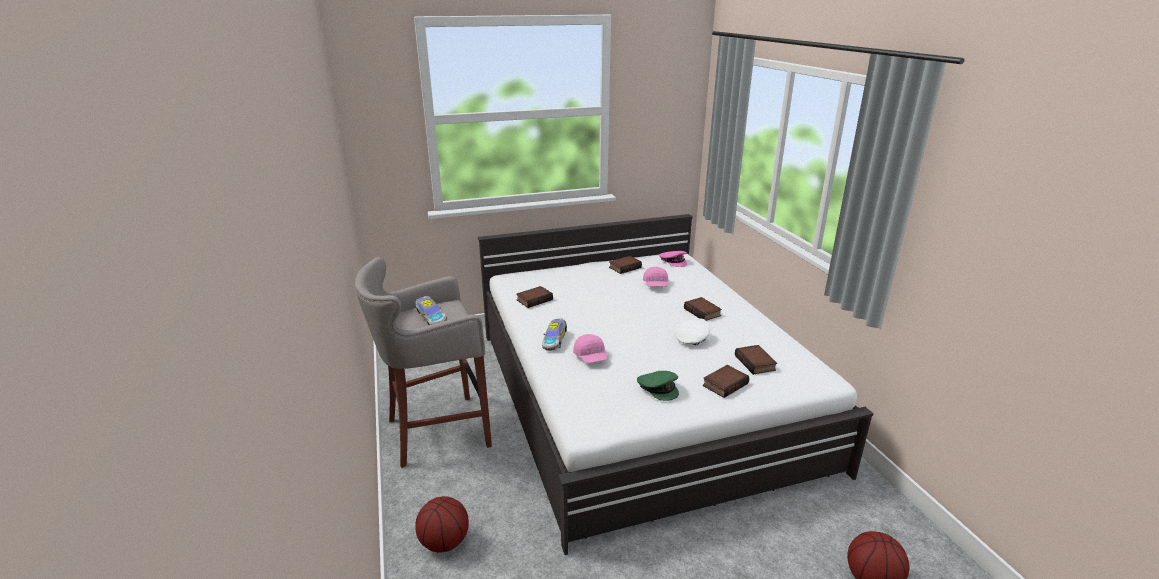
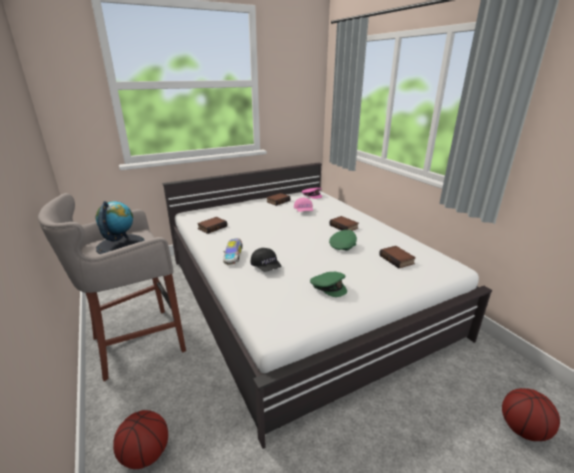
camera: 10 degrees left, 0 degrees up
(431, 318) = (120, 245): toy car -> globe
(591, 357) = (266, 267): pink cap -> black cap
(692, 338) = (342, 246): white cap -> green cap
(724, 384) = (380, 278): book -> none

